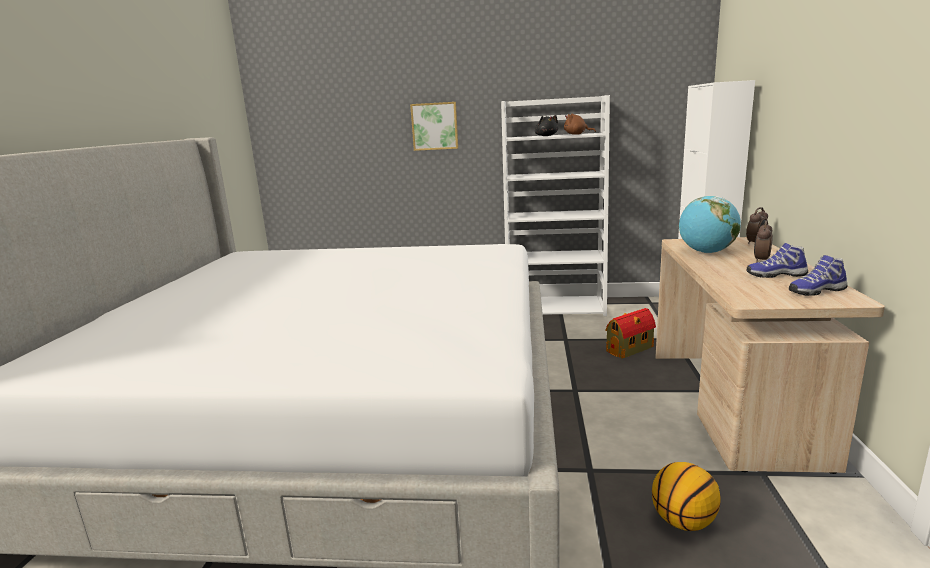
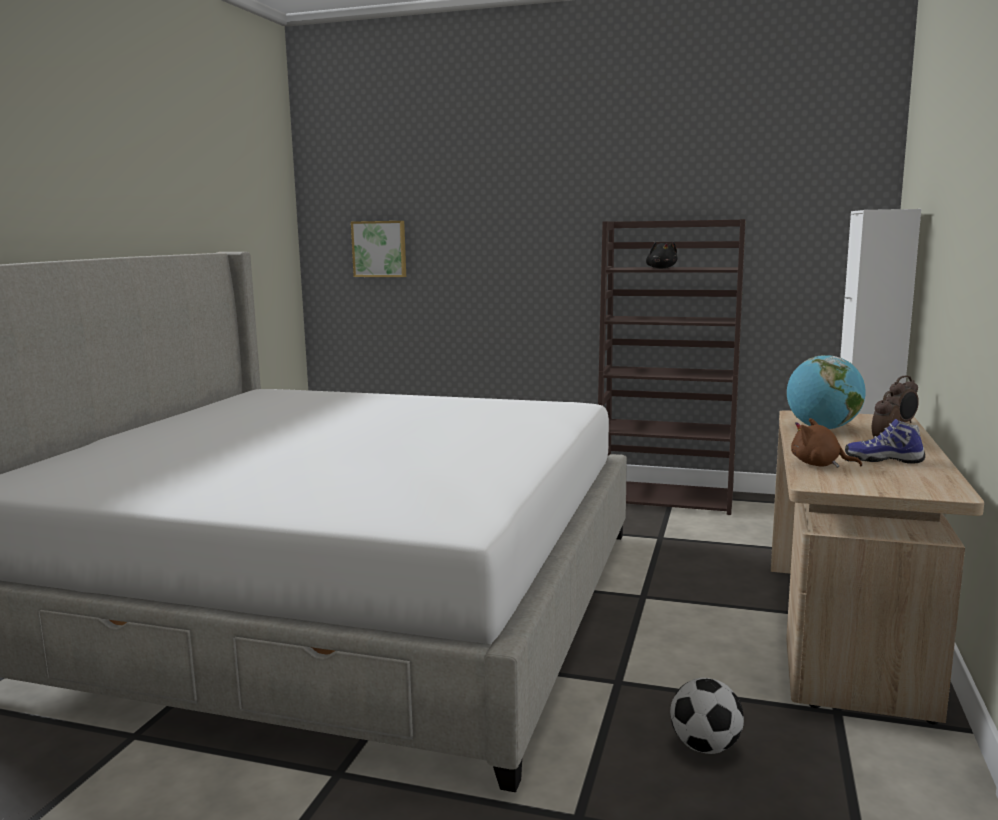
camera: 10 degrees right, 5 degrees down
(435, 126) = (523, 249): picture -> picture (380, 249)
(556, 307) = (666, 498): white bookcase -> brown bookcase
(576, 134) = (702, 268): brown plush toy -> brown plush toy (819, 465)
(630, 349) = (742, 557): toy house -> none
(683, 521) = (705, 747): basketball -> football
(815, 291) = (914, 480): shoe -> none

